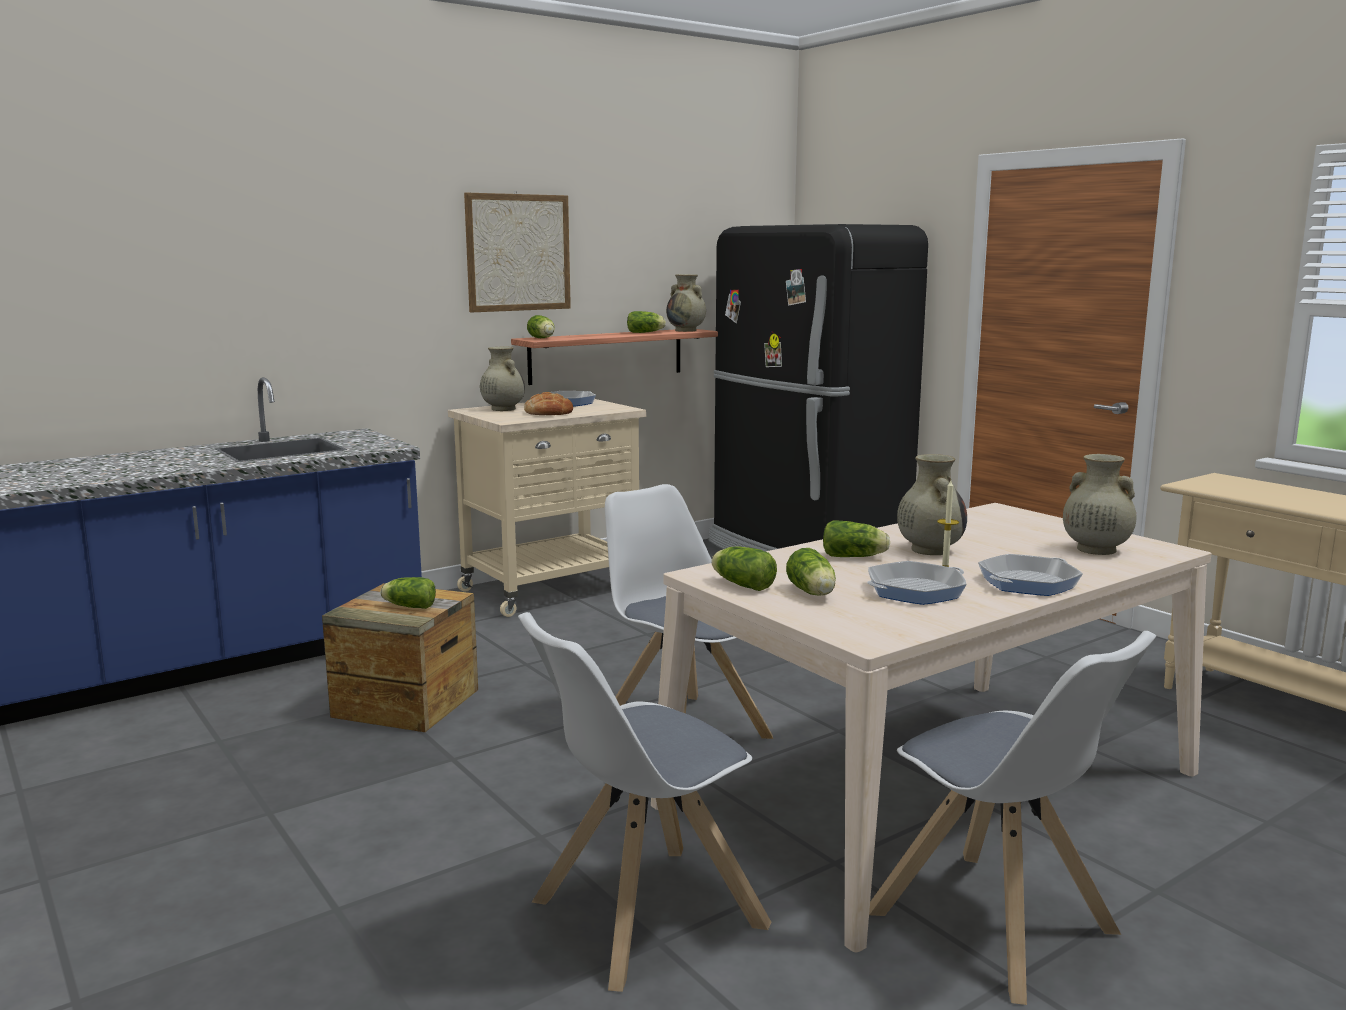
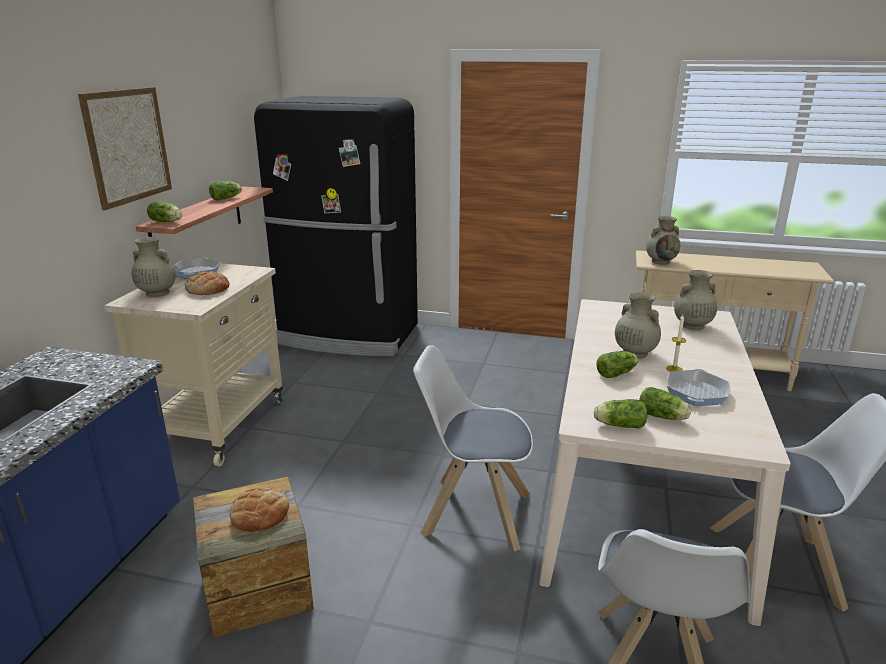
camera: 40 degrees left, 10 degrees up
(408, 606) = (259, 514): lettuce -> bread
(686, 330) = (249, 191): beige vase -> beige vase (661, 261)
(1028, 582) = (721, 364): frying pan -> none

